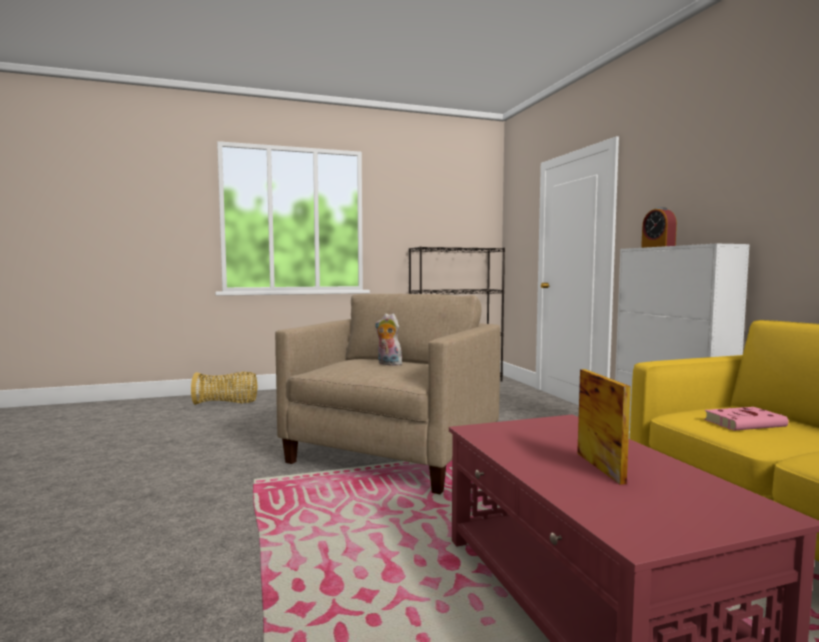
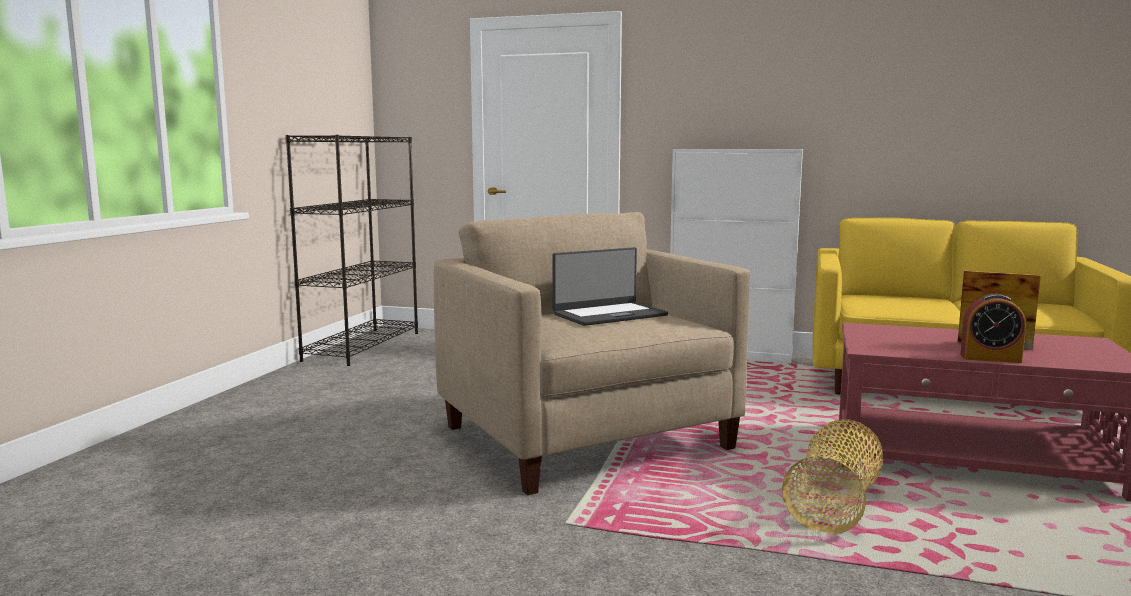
camera: 55 degrees left, 5 degrees up
(227, 403) = (116, 482): basket -> basket (835, 505)
(388, 364) = (609, 314): plush toy -> laptop
(658, 247) = (715, 148): alarm clock -> alarm clock (990, 358)
(746, 423) = (898, 303): pink book -> none

